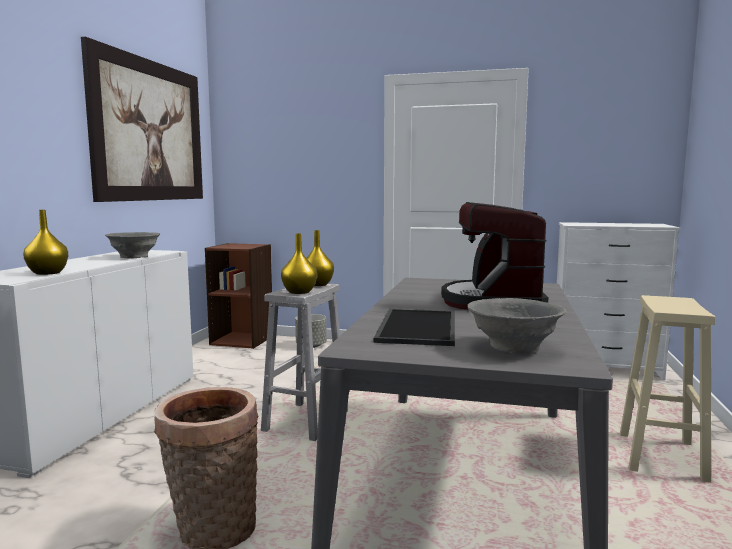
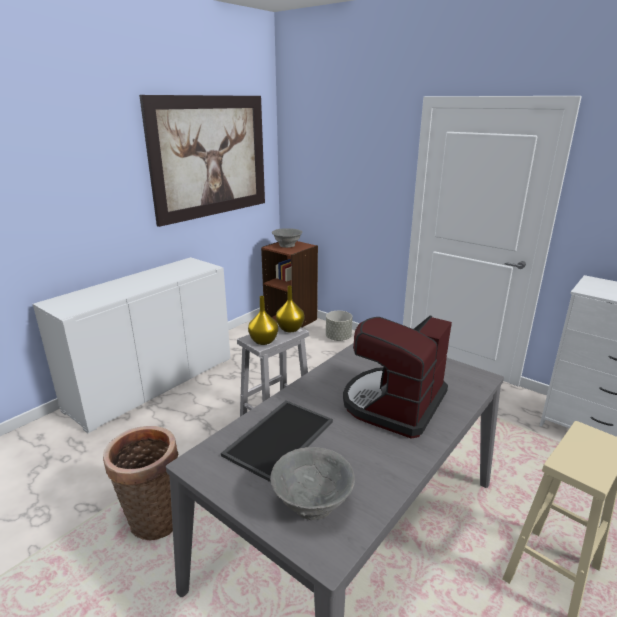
camera: 25 degrees right, 15 degrees up
(47, 273) = (98, 301): yellow vase -> none
(134, 257) = (176, 276): grey bowl -> grey bowl (287, 245)

